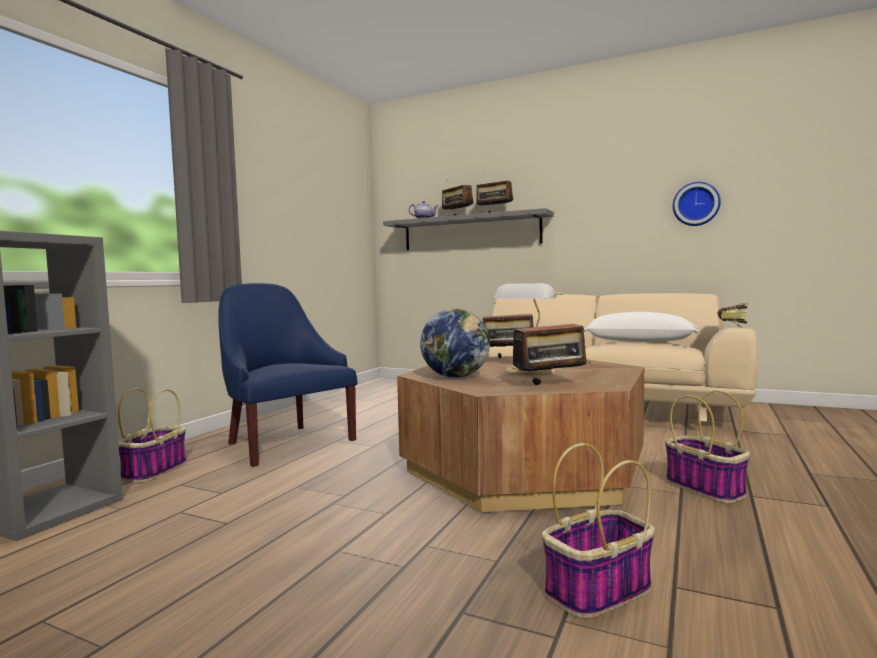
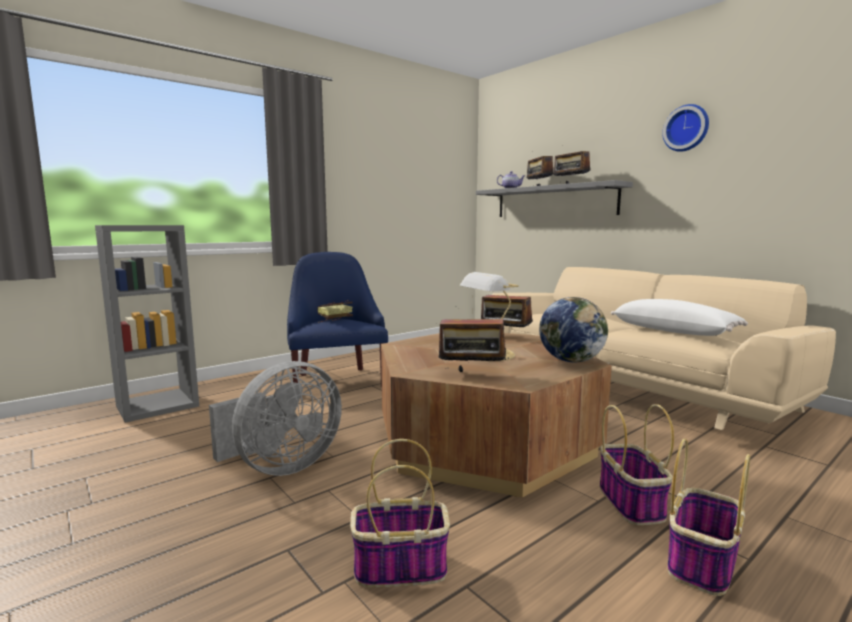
camera: 25 degrees right, 5 degrees up
(155, 470) = (237, 388): basket -> basket (701, 561)
(337, 537) = (281, 466): none -> grey fan
(456, 377) = (418, 352): globe -> globe (571, 361)
(696, 204) = (795, 175): wall clock -> wall clock (686, 128)
(732, 325) = (788, 326): book -> book (332, 319)

